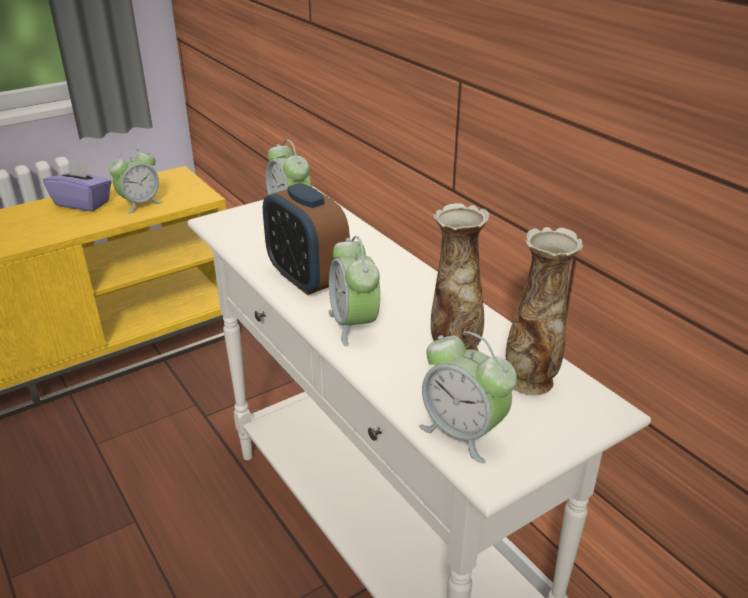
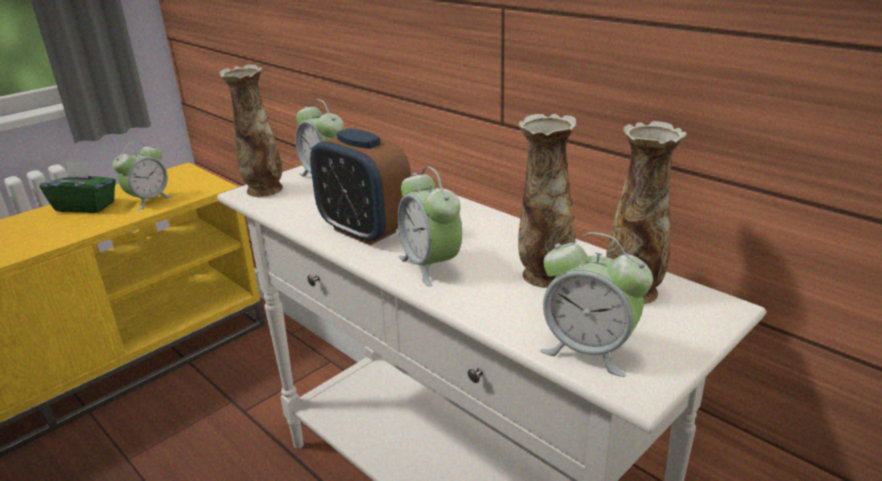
camera: 10 degrees left, 5 degrees down
(83, 203) = (86, 206): purple tissue box -> green tissue box
(229, 221) = (263, 190): none -> vase

